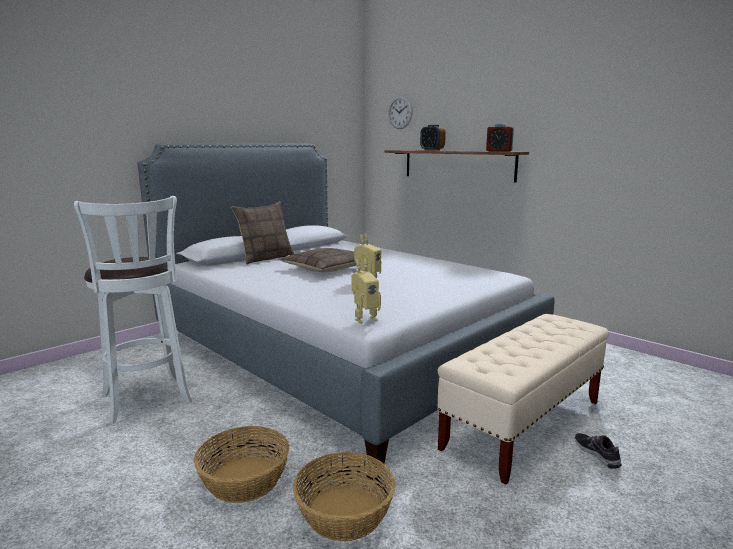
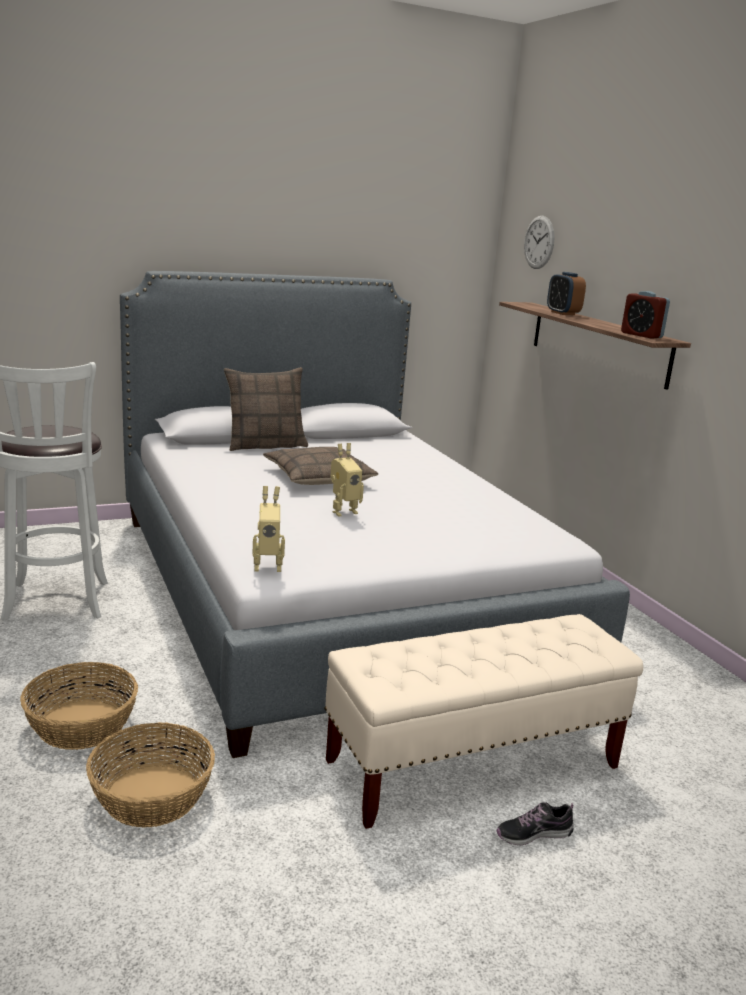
camera: 20 degrees right, 5 degrees up
(597, 454) = (533, 834): shoe -> shoe turned 105 degrees counterclockwise

